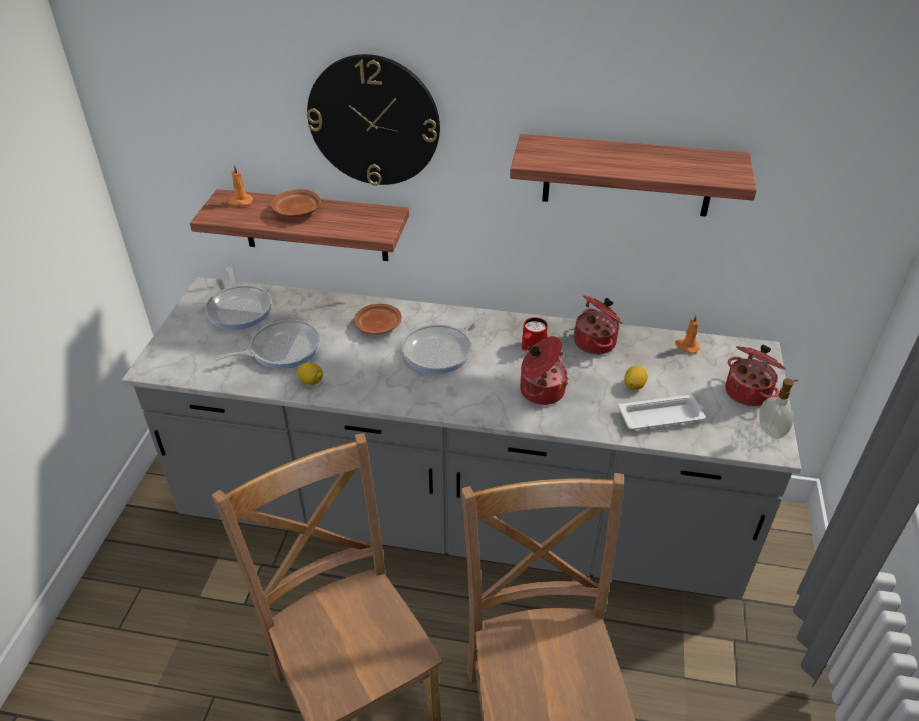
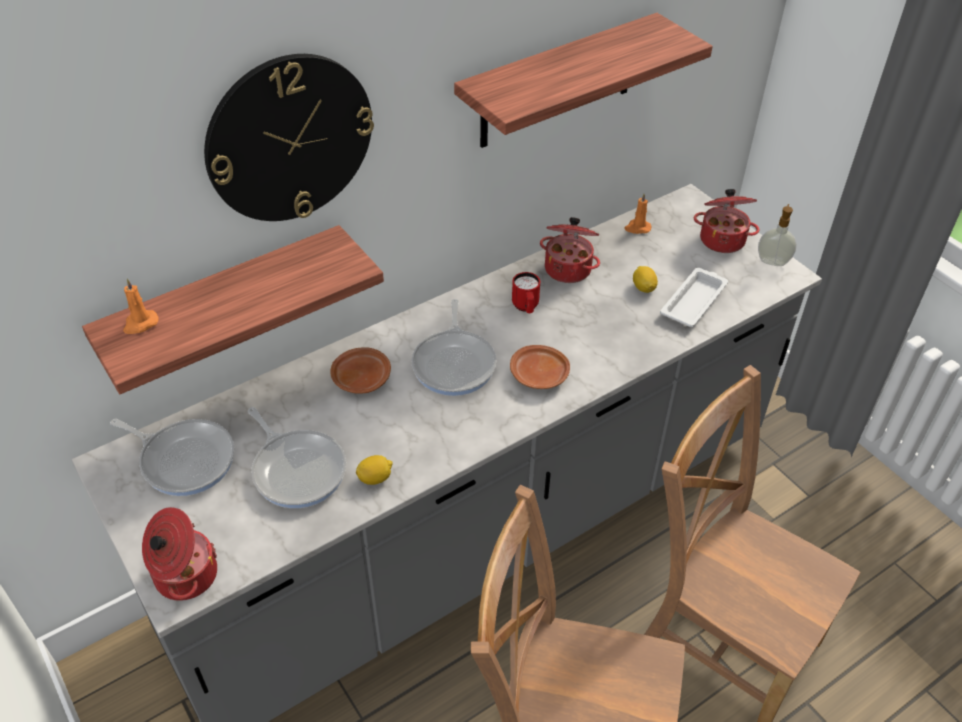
camera: 45 degrees left, 5 degrees up
(281, 349) = (297, 469): frying pan -> frying pan turned 120 degrees clockwise
(297, 211) = (228, 296): brown plate -> brown plate (539, 375)
(540, 390) = (583, 341): cooking pot -> cooking pot (184, 575)

